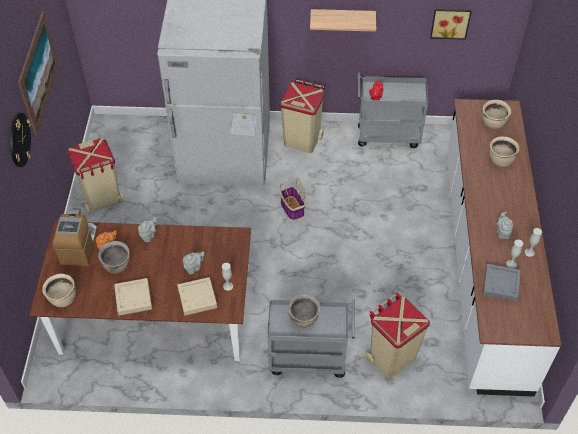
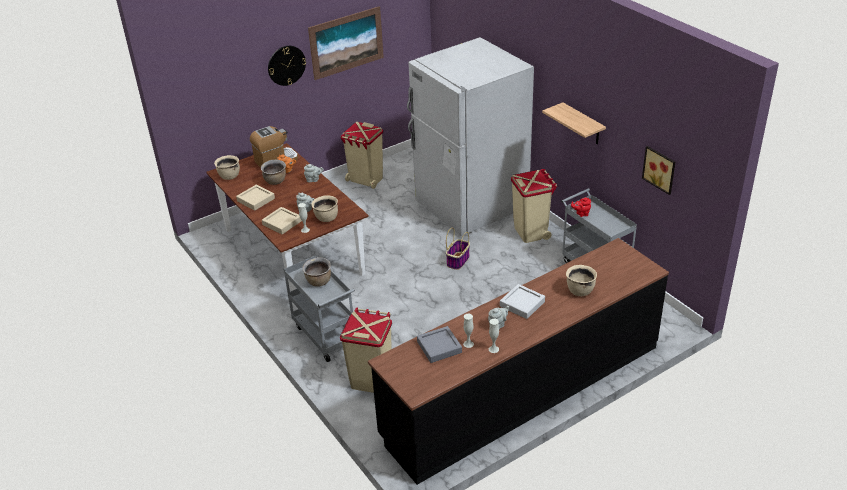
camera: 55 degrees right, 15 degrees down
(483, 267) = (522, 390): white counter -> black counter
(488, 202) = (522, 304): none -> grey tray
(493, 123) = (618, 269): beige cooking pot -> beige cooking pot (326, 218)

